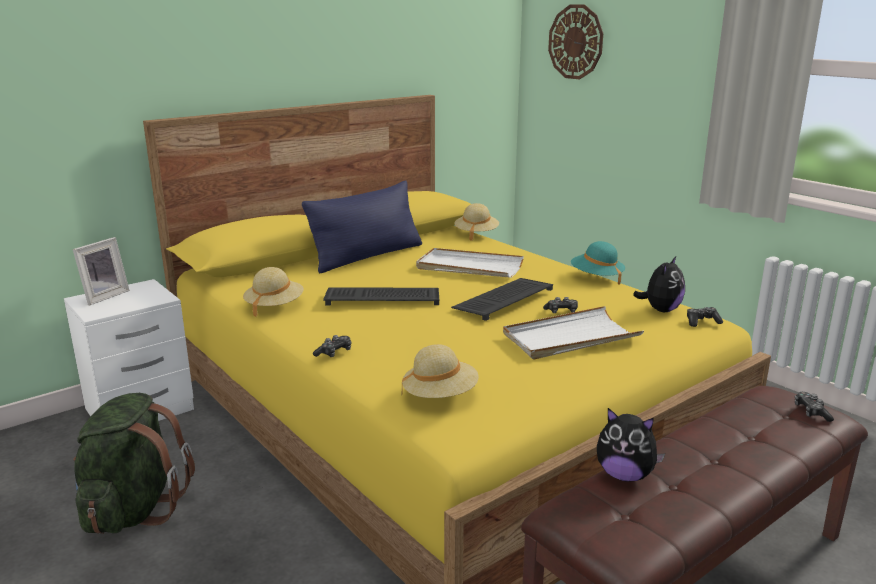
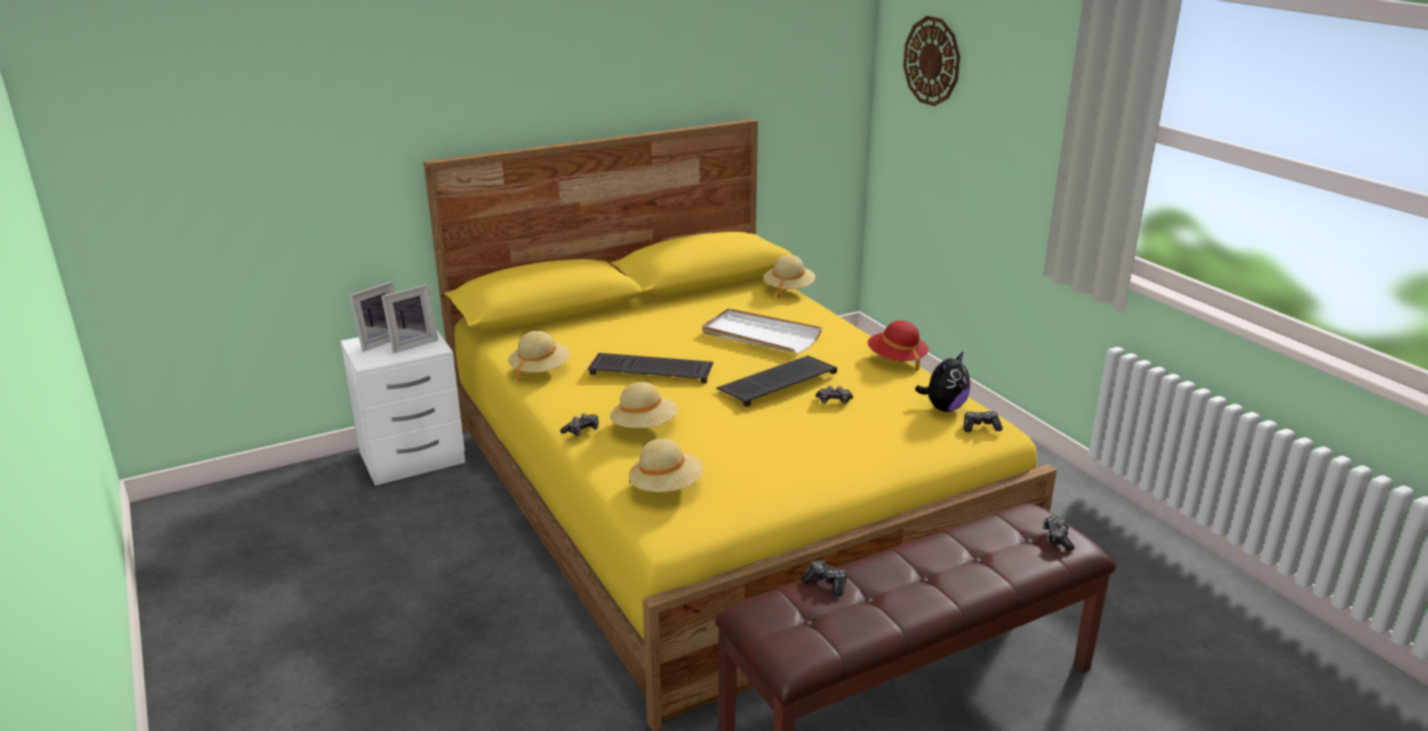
camera: 10 degrees right, 5 degrees up
(134, 509) = (393, 561): green backpack -> none
(138, 296) = (412, 343): none -> picture frame
(367, 256) = (656, 313): blue pillow -> none
(395, 344) = (644, 427): none -> beige hat
(570, 338) = (825, 434): white tray -> none
(596, 277) = (896, 359): turquoise hat -> red hat
(625, 475) = (826, 583): plush toy -> game controller

